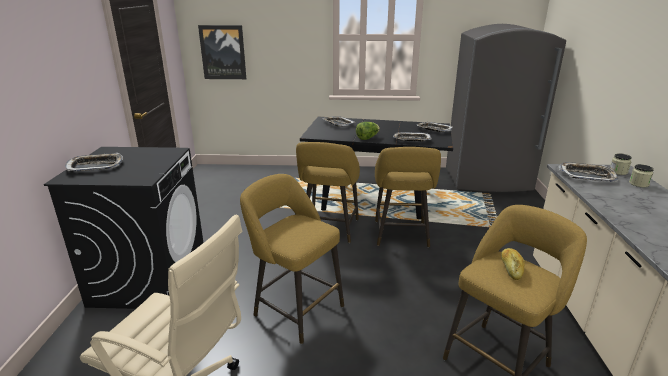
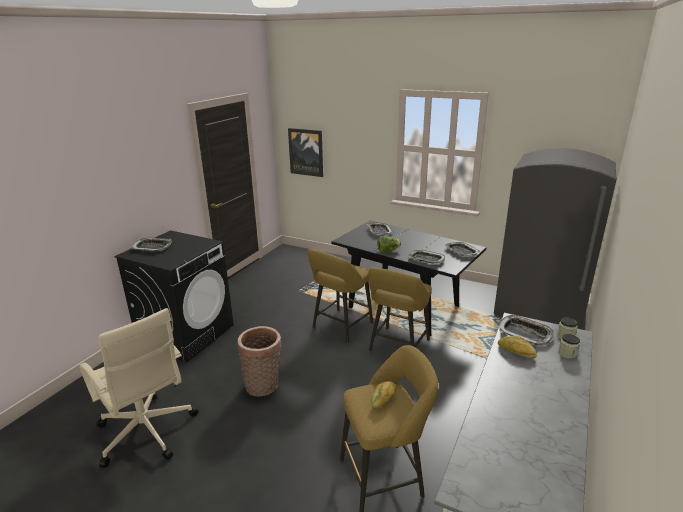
camera: 25 degrees right, 0 degrees up
(295, 309) = (264, 386): yellow stool -> basket
(602, 191) = (516, 352): none -> bread

